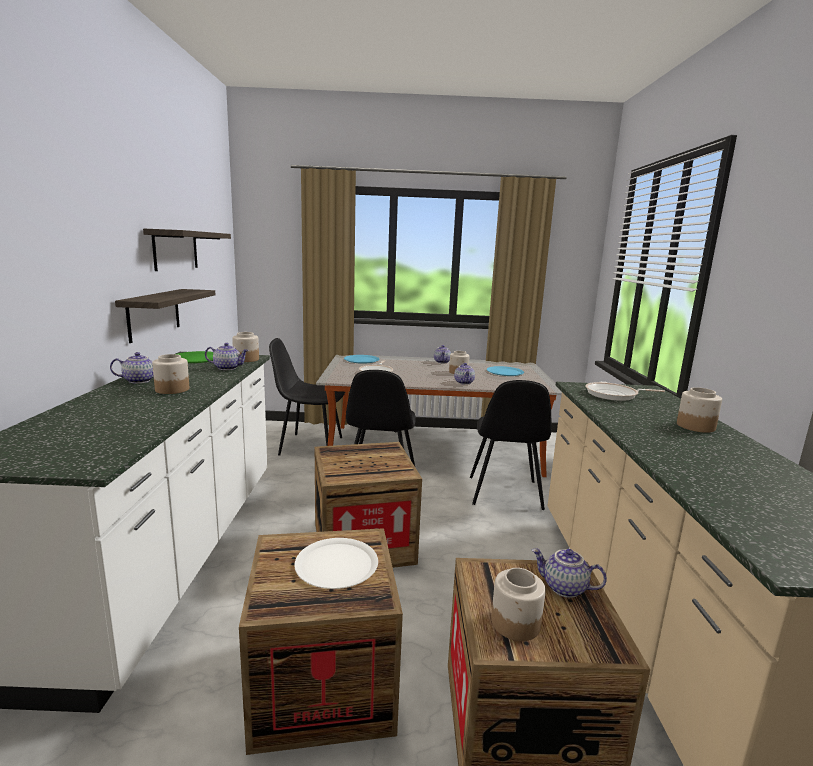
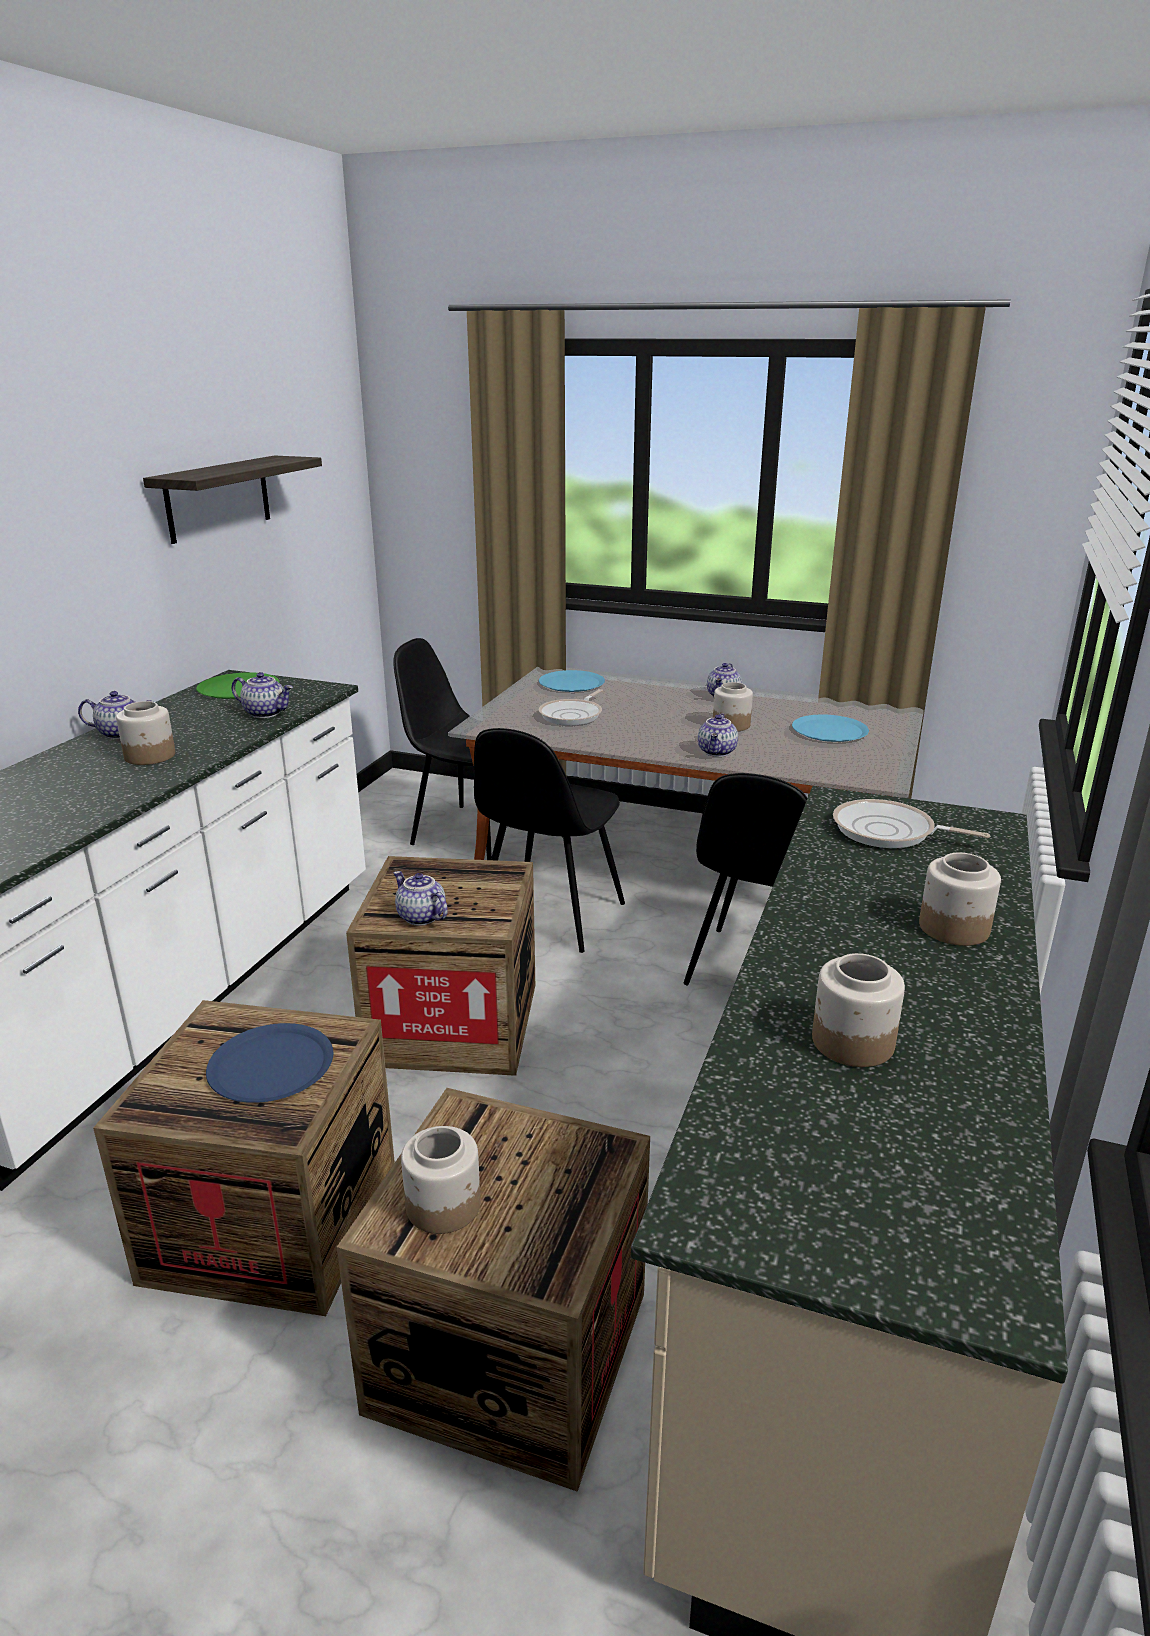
camera: 20 degrees right, 10 degrees up
(154, 314) = (173, 614): shelf -> none
(246, 359) = (310, 694): jar -> jar (852, 1042)
(336, 564) = (271, 1065): white plate -> blue plate
(564, 588) = (567, 1170): teapot -> teapot (420, 917)

